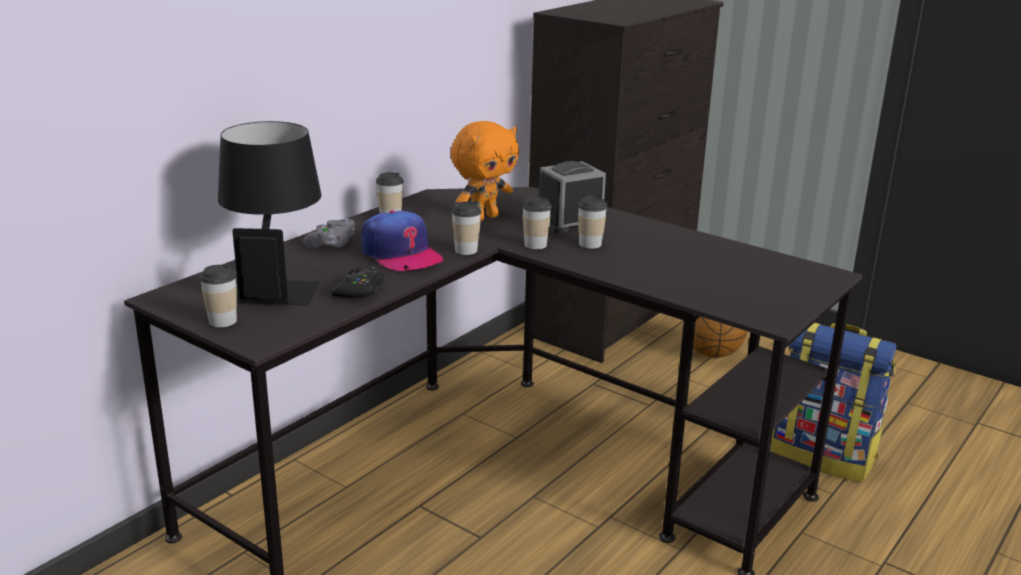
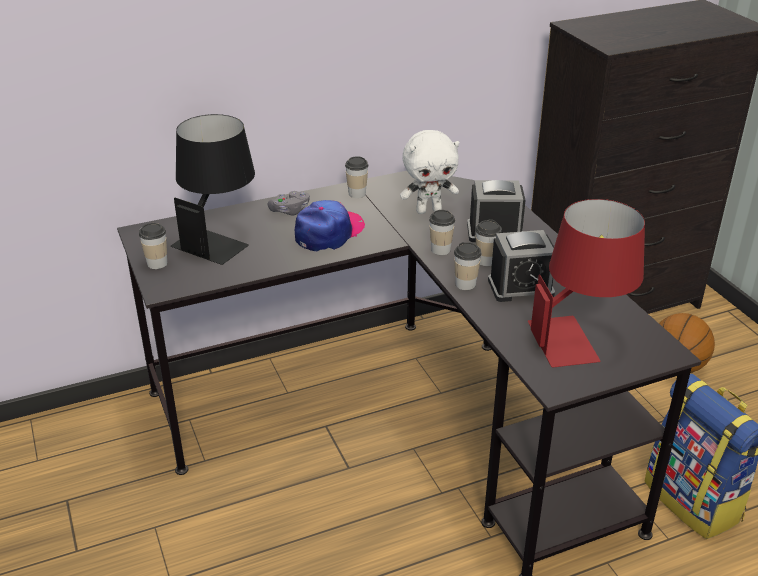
camera: 30 degrees right, 10 degrees up
(360, 290) = (268, 261): black game controller -> none
(400, 254) = (329, 233): cap -> cap turned 135 degrees counterclockwise
(466, 250) = (381, 241): cup -> cup (465, 284)
(484, 217) = (429, 210): orange plush toy -> white plush toy
(648, 257) = (520, 287): none -> alarm clock
(747, 282) = (579, 338): none -> red table lamp

